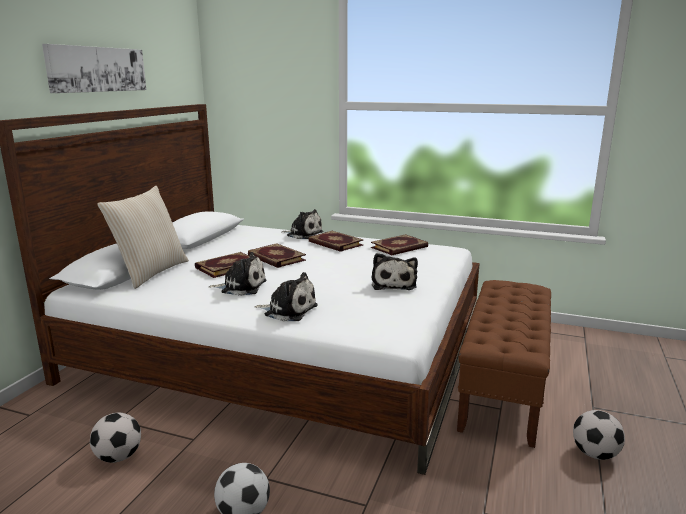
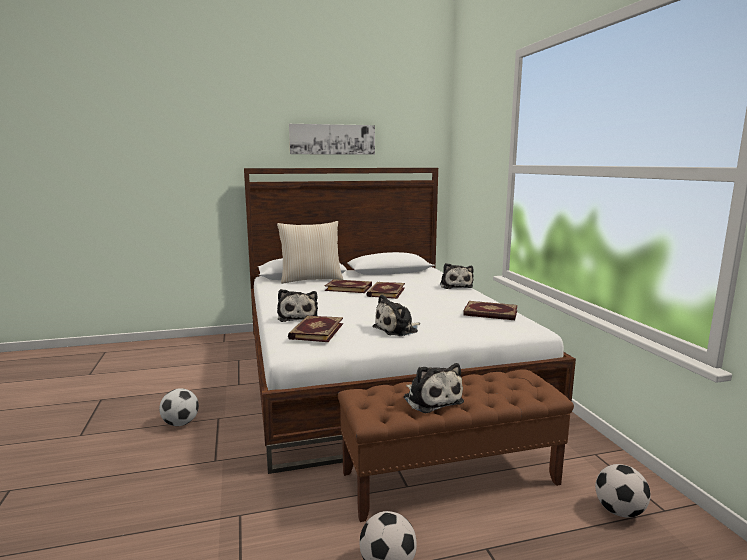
camera: 55 degrees right, 5 degrees down
(119, 457) = (206, 373): football -> football (619, 511)
(241, 287) = (320, 299): plush toy -> plush toy (431, 399)
(335, 243) = (452, 296): book -> book (315, 331)

